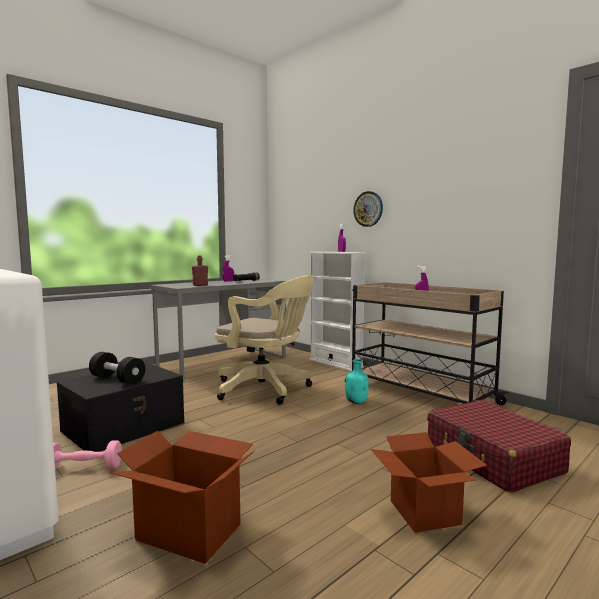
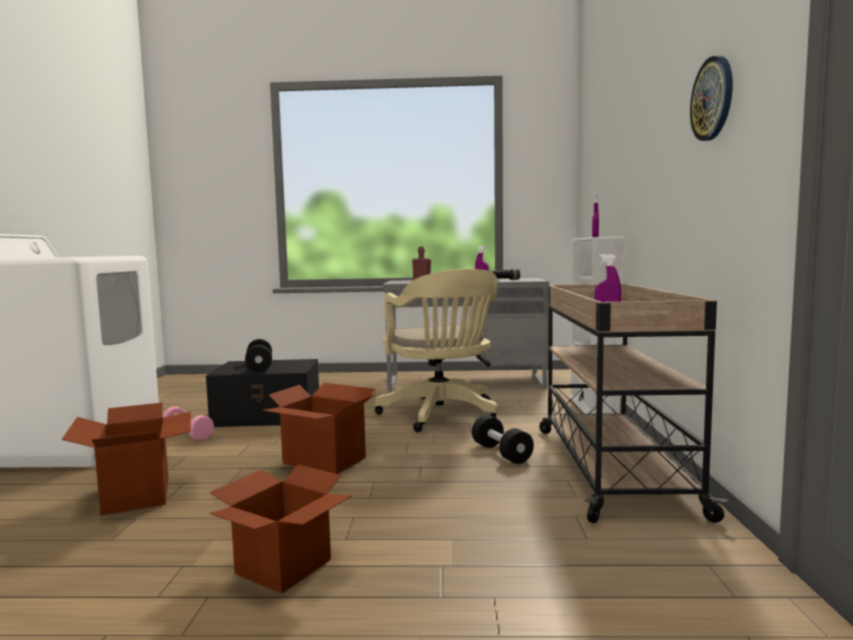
camera: 45 degrees right, 0 degrees up
(271, 443) = (323, 461): none -> cardboard box
(357, 402) = (501, 453): turquoise bottle -> black dumbbell
(368, 209) = (633, 167): wall clock -> wall clock (712, 99)
(493, 459) = (493, 566): red suitcase -> none

